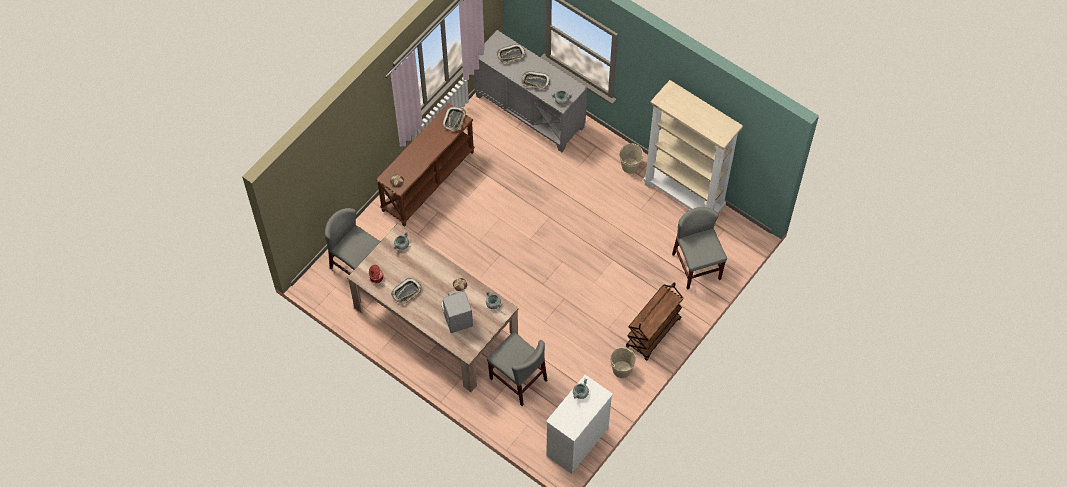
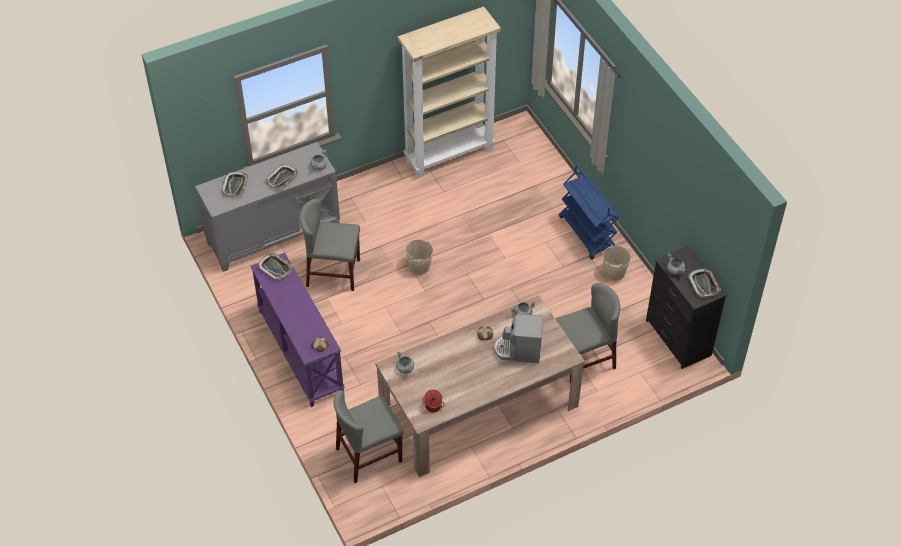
camera: 65 degrees left, 10 degrees down
(406, 292) = (467, 384): tray -> tray (704, 284)
(428, 180) = (299, 351): brown console table -> purple console table
(576, 442) = (678, 338): white dresser -> black dresser
(630, 165) = (389, 180): beige bucket -> beige bucket (419, 266)
(653, 333) = (587, 234): brown cart -> blue cart
(696, 266) = (532, 175): grey chair -> grey chair (333, 273)

